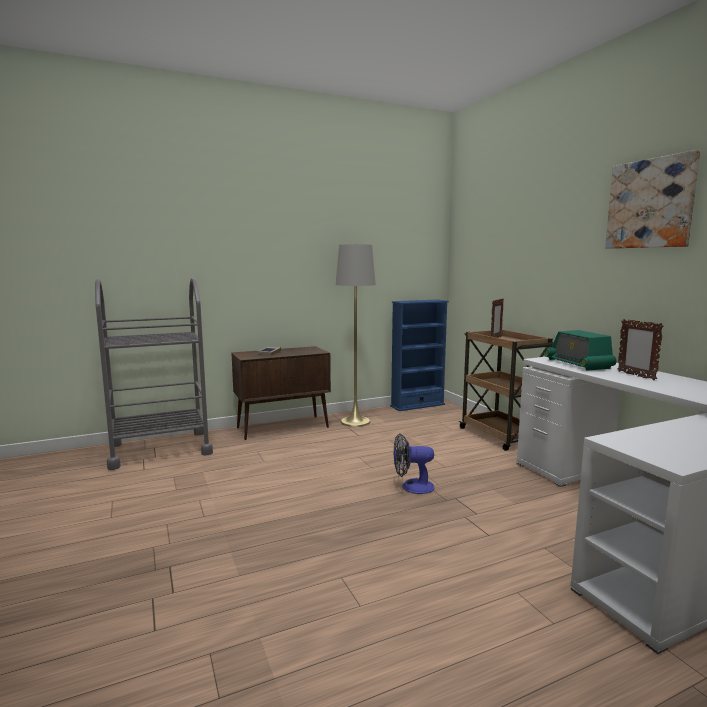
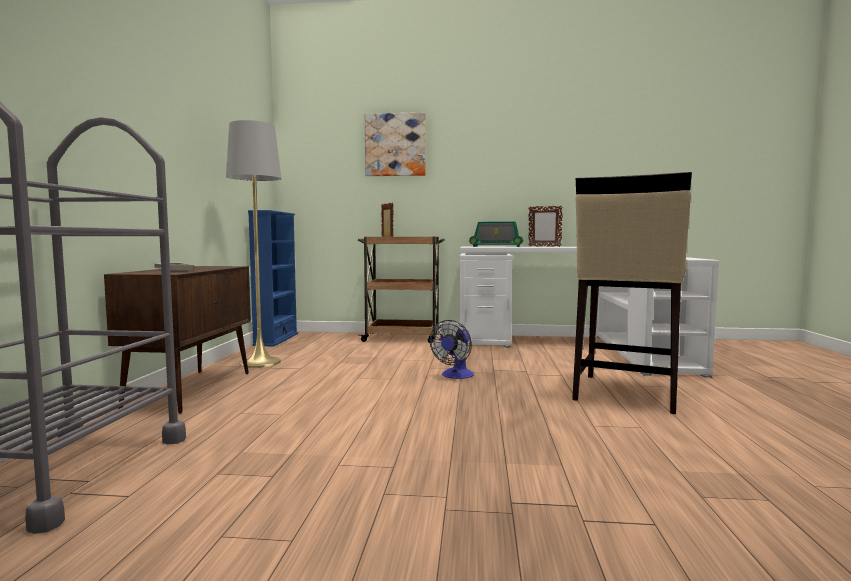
camera: 60 degrees left, 5 degrees down
(470, 584) = (625, 393): none -> beige stool
(650, 204) = (516, 125): picture -> picture (395, 145)

